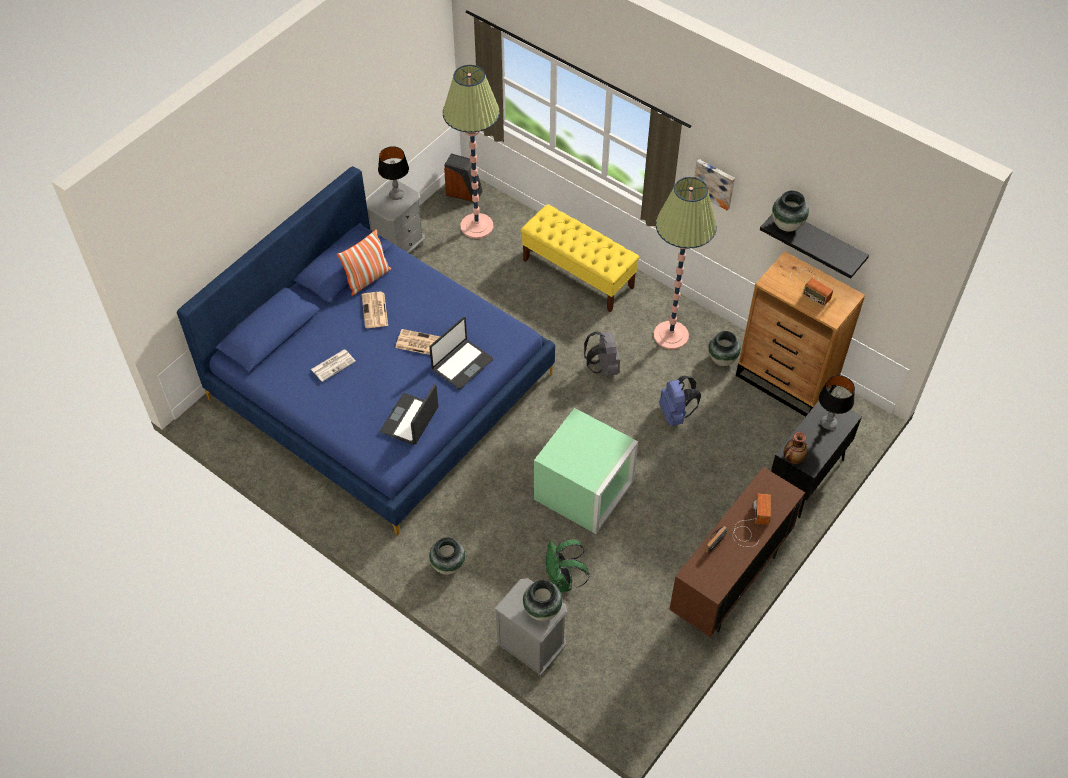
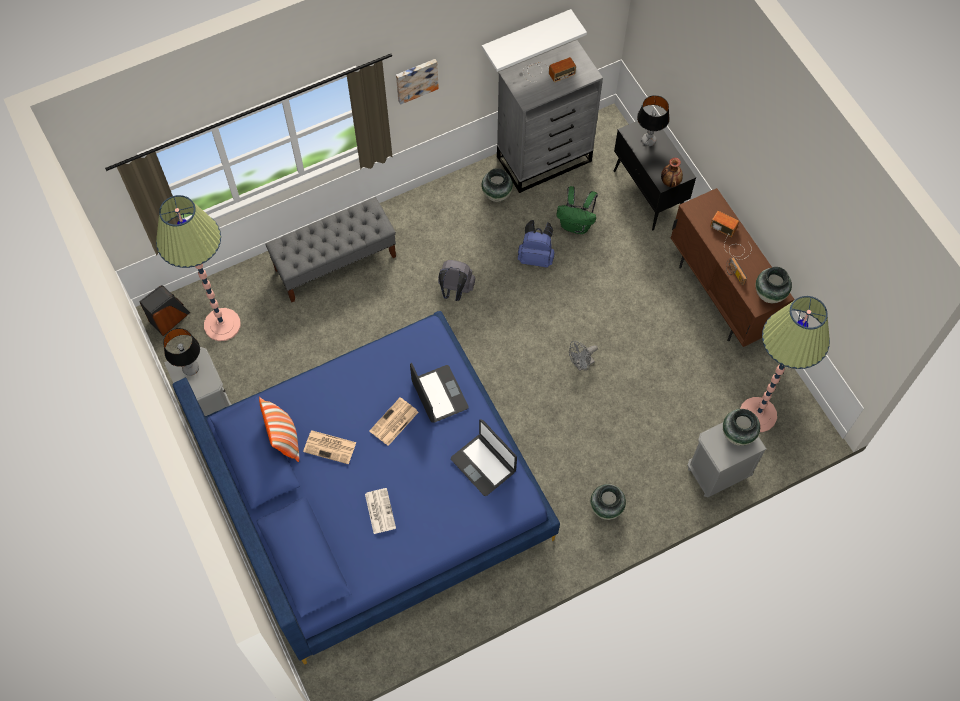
camera: 65 degrees left, 10 degrees up
(563, 580) = (663, 420): green backpack -> green backpack (576, 225)
(578, 274) = (336, 263): yellow bench -> grey bench
(584, 491) = (581, 364): green storage box -> grey fan
(671, 335) = (449, 221): floor lamp -> floor lamp (757, 414)
(786, 225) = (506, 49): vase -> vase (769, 294)
(786, 381) = (545, 158): brown dresser -> grey dresser
(820, 240) = (526, 36): black shelf -> white shelf

